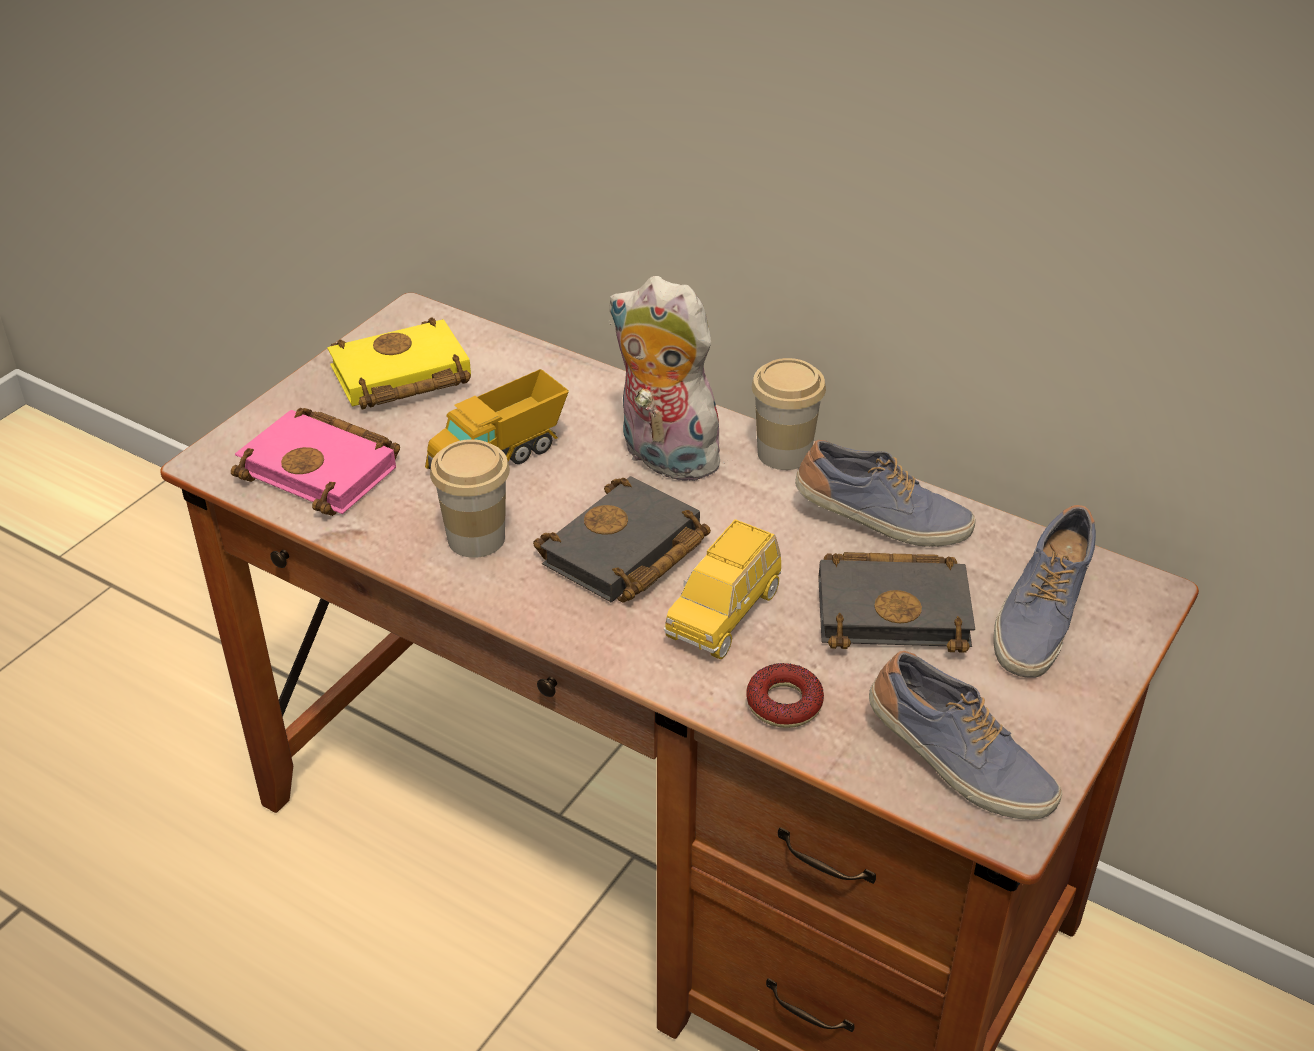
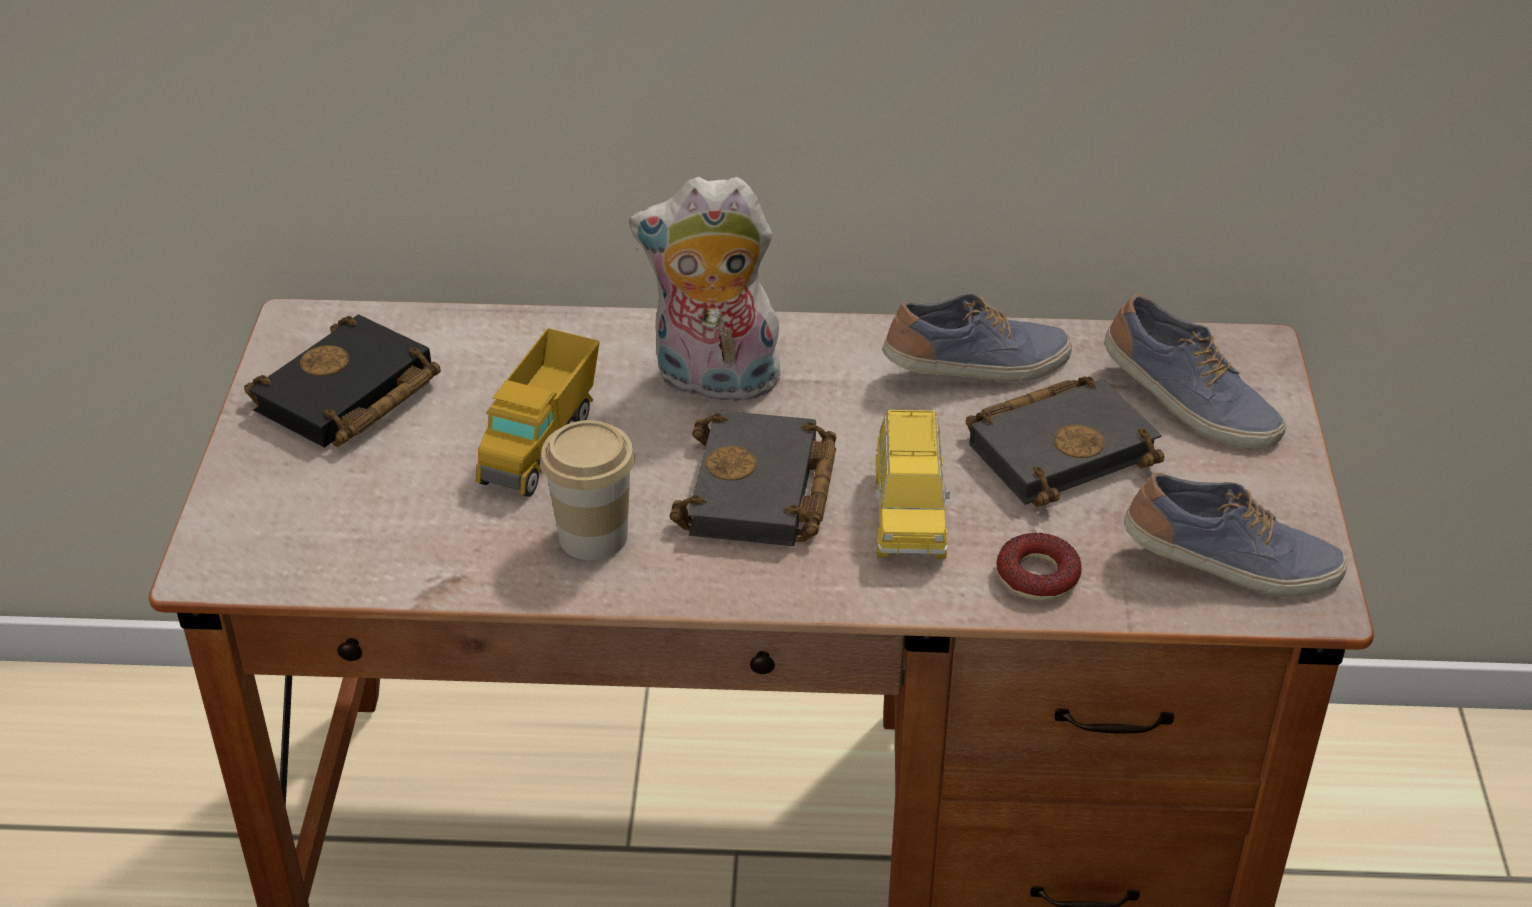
camera: 30 degrees left, 0 degrees up
(325, 469) = (355, 527): pink book -> none
(399, 377) = (347, 397): yellow book -> black book
(784, 453) = (829, 335): cup -> none
(1040, 614) = (1188, 403): shoe -> shoe turned 45 degrees counterclockwise

